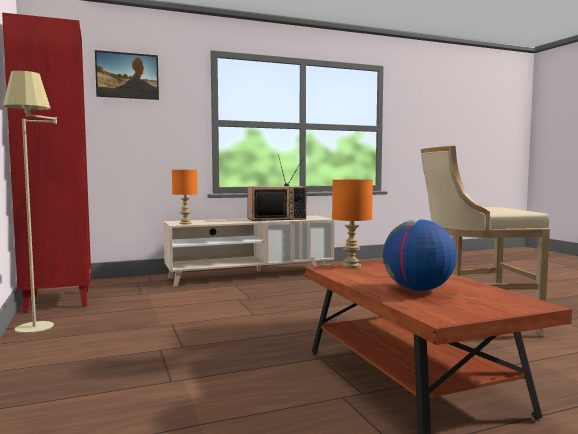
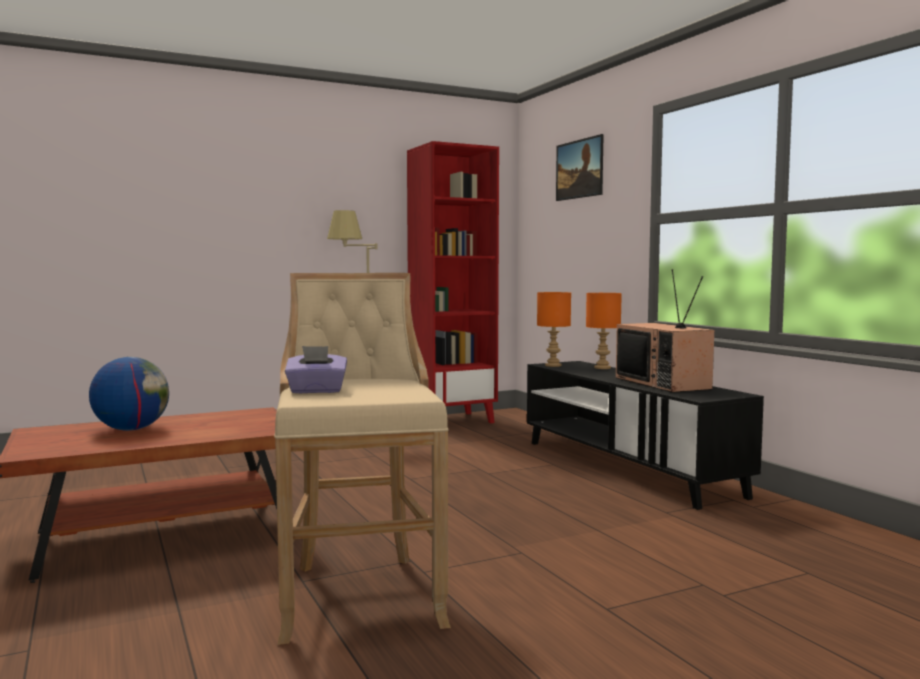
camera: 85 degrees right, 0 degrees up
(251, 275) = (626, 467): beige tv stand -> black tv stand
(350, 266) = (266, 416): orange table lamp -> orange table lamp (602, 368)
(498, 211) = (316, 391): none -> purple tissue box

